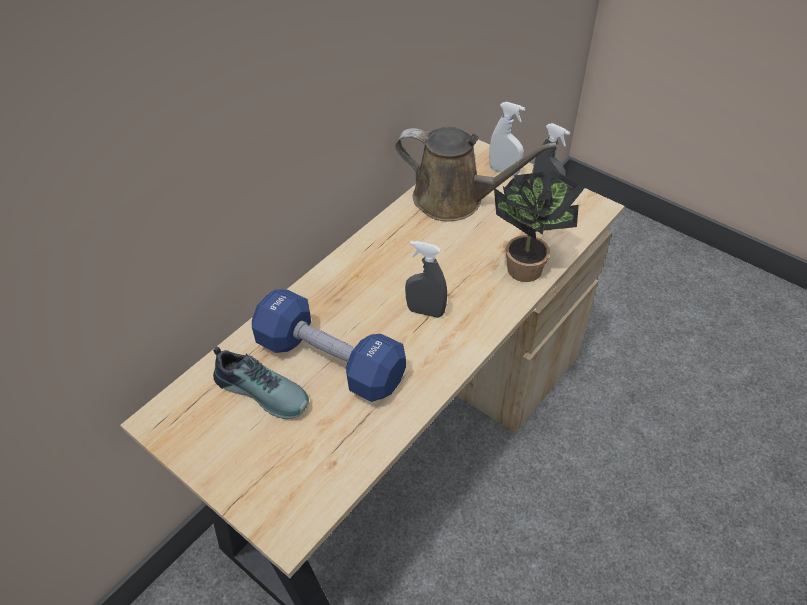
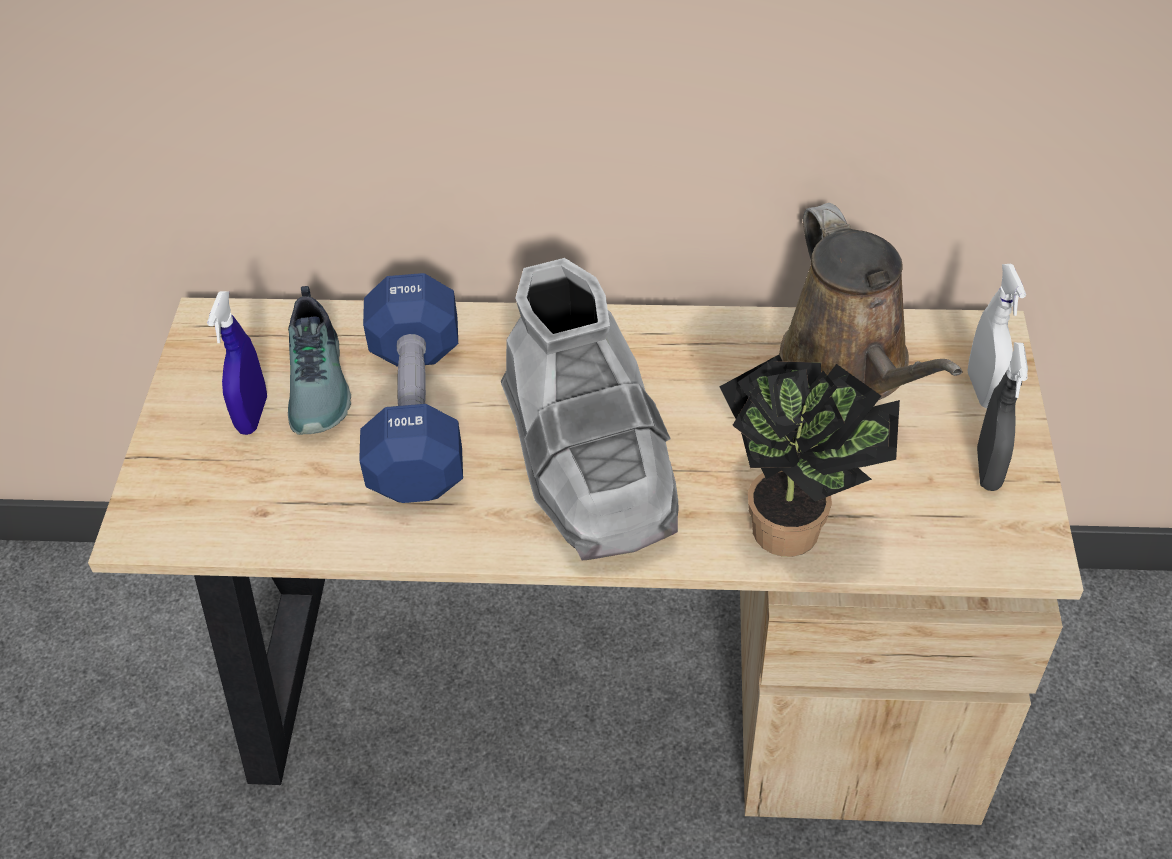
camera: 55 degrees right, 0 degrees up
(255, 433) = (253, 415): none -> blue spray bottle
(425, 311) = (589, 462): grey spray bottle -> grey boot

